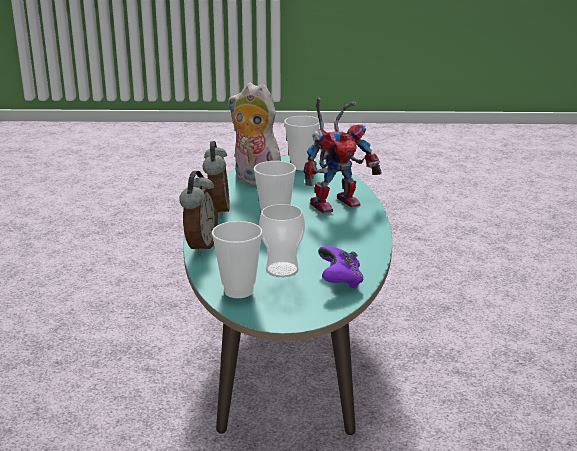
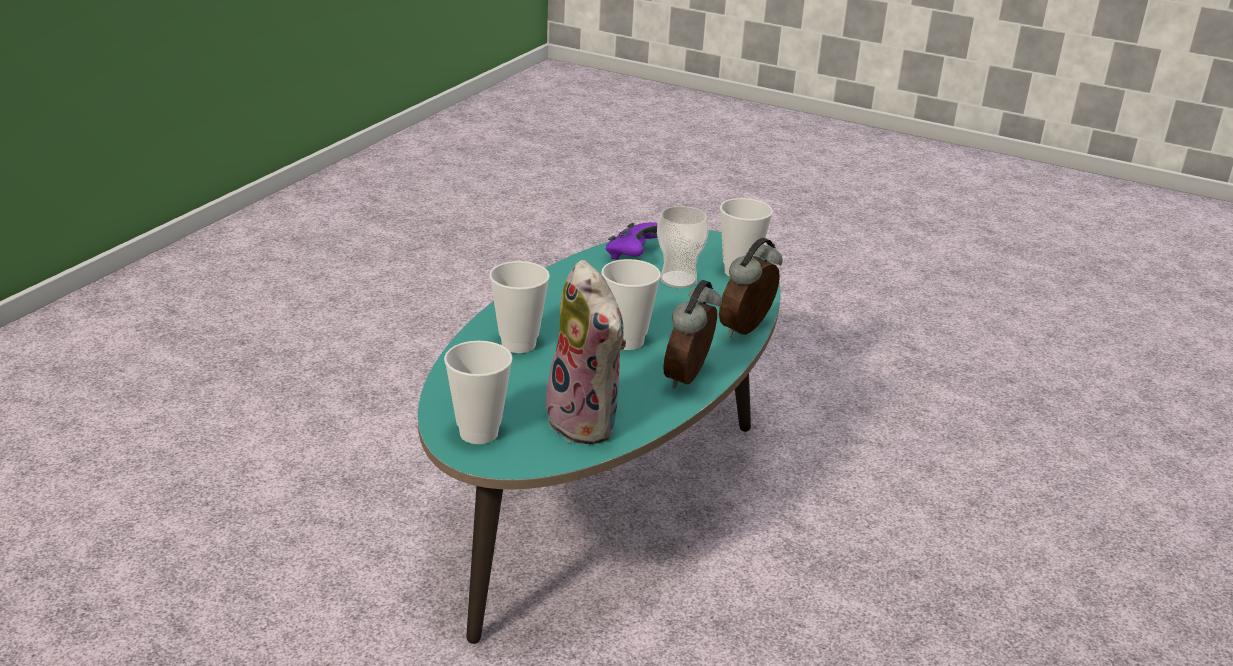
camera: 155 degrees left, 5 degrees up
(336, 203) = (518, 344): toy robot -> cup

